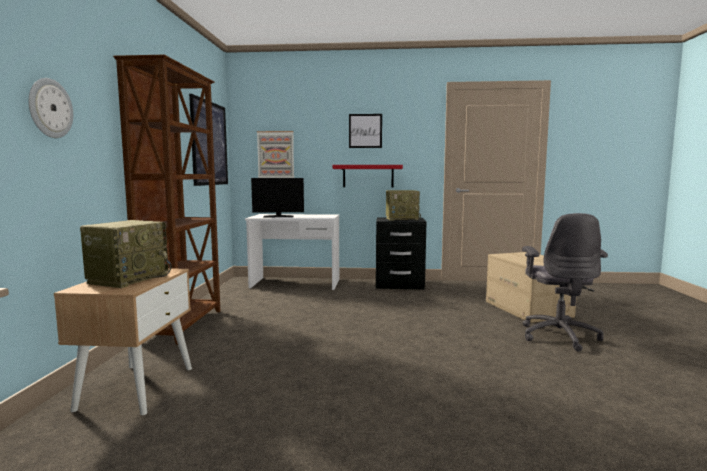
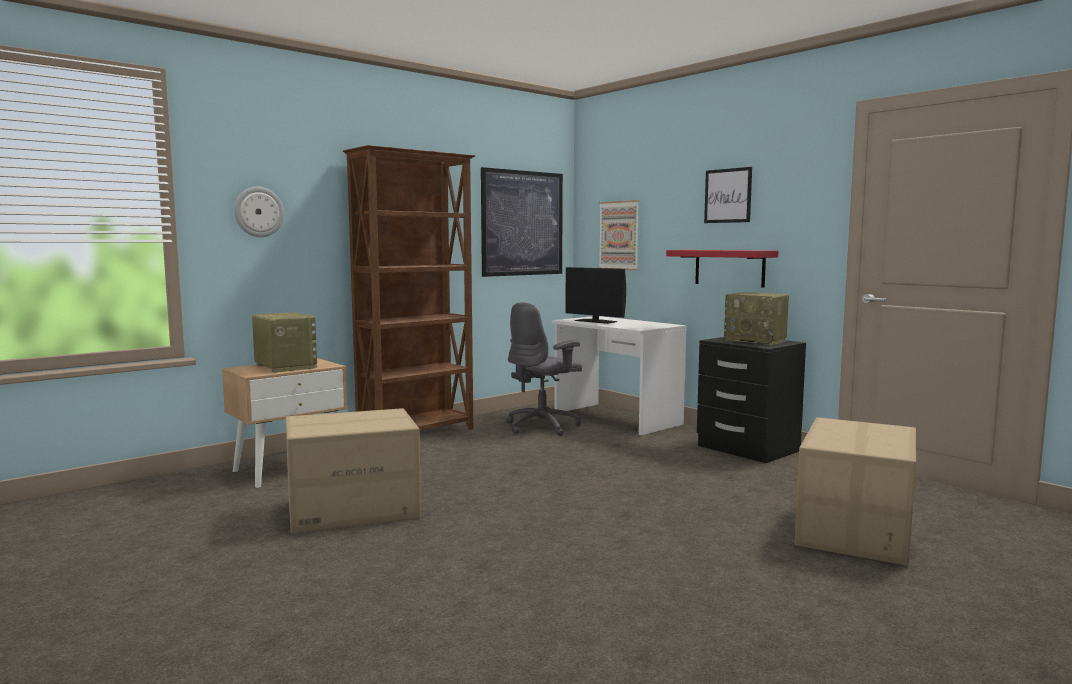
camera: 45 degrees right, 0 degrees up
(129, 279) = (284, 366): radio -> radio turned 105 degrees counterclockwise
(286, 394) = (353, 509): none -> cardboard box
(559, 336) = (786, 573): grey office chair -> grey office chair (543, 427)

